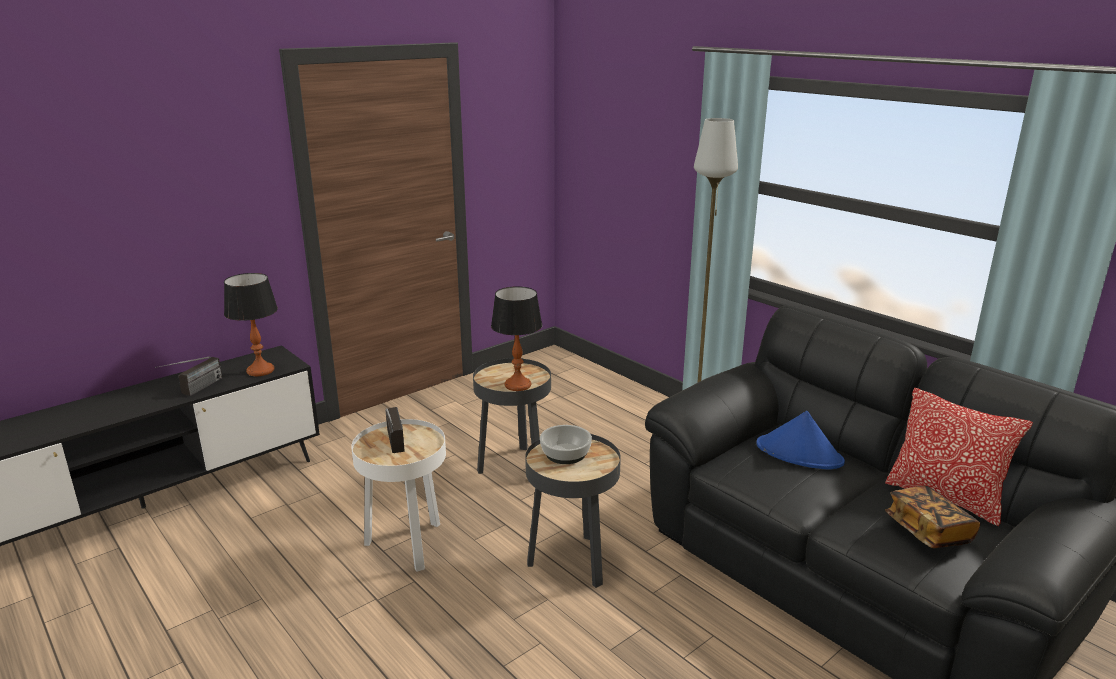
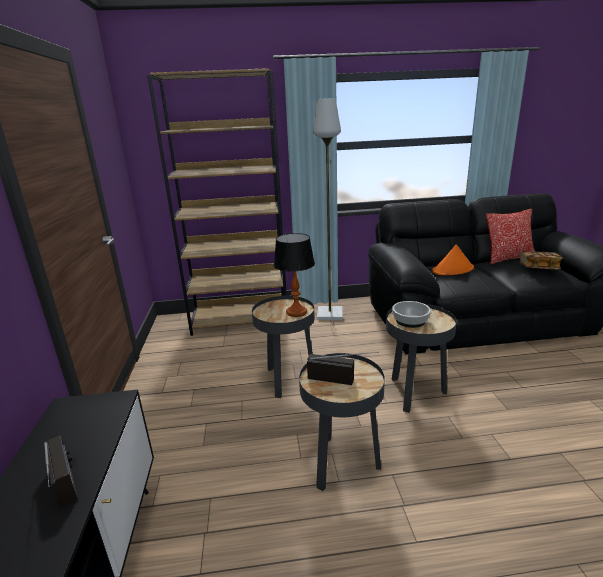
camera: 55 degrees left, 0 degrees up
(261, 370) = (97, 424): table lamp -> none
(407, 544) = (341, 463): white side table -> black side table
(604, 391) = (241, 319): none -> brown bookcase
(799, 453) = (453, 270): blue hat -> orange hat

